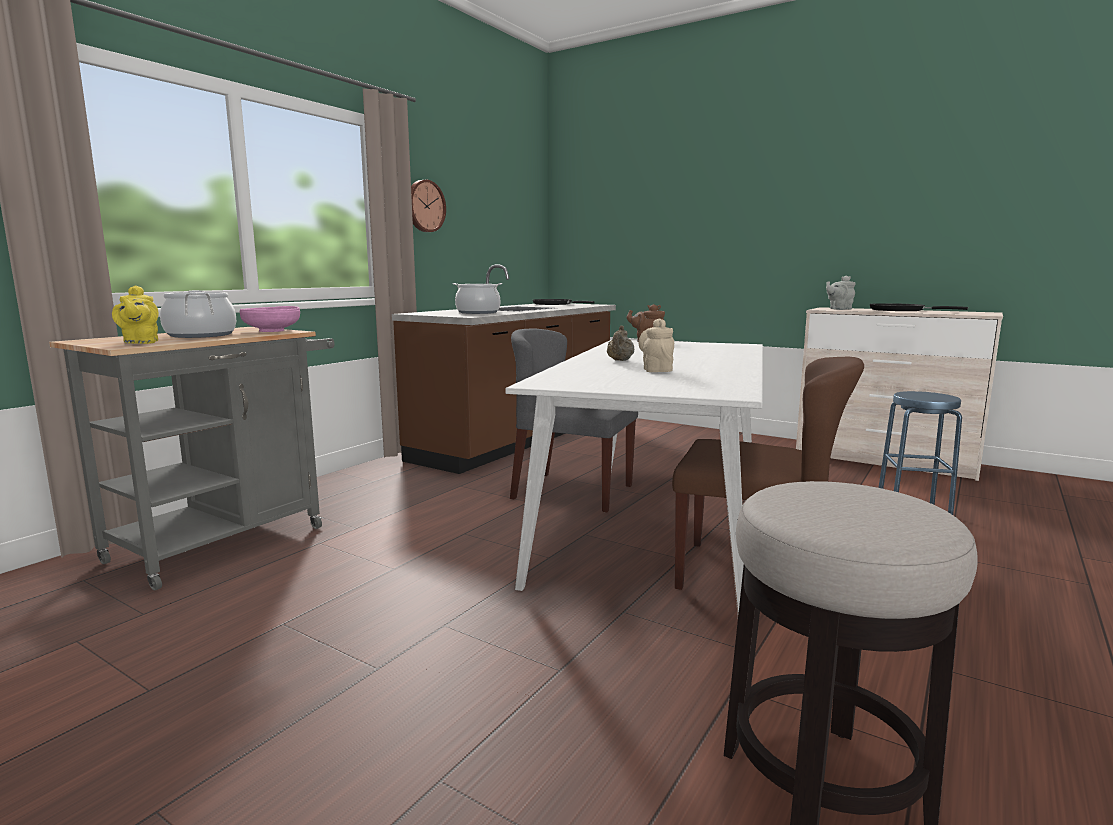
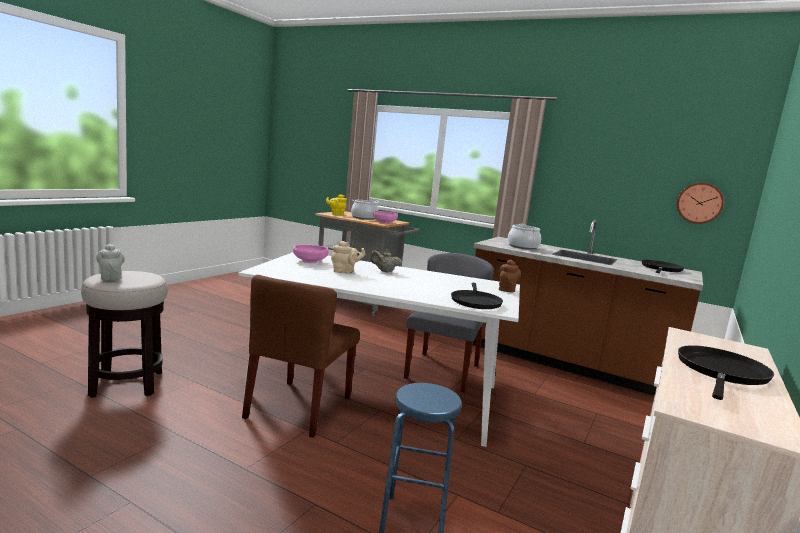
camera: 85 degrees right, 0 degrees up
(424, 206) = (566, 170): wall clock -> wall clock (699, 203)
(605, 380) = (310, 261): none -> pink bowl
(724, 347) = (475, 302): none -> black frying pan
(839, 309) = (709, 344): grey teapot -> grey teapot (111, 277)

